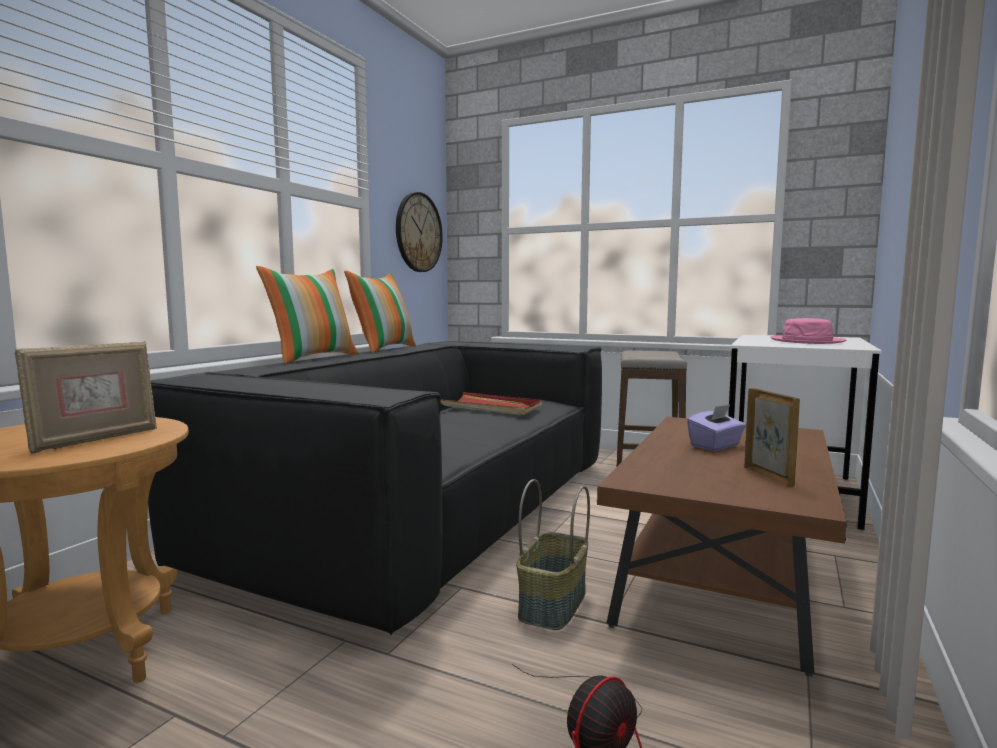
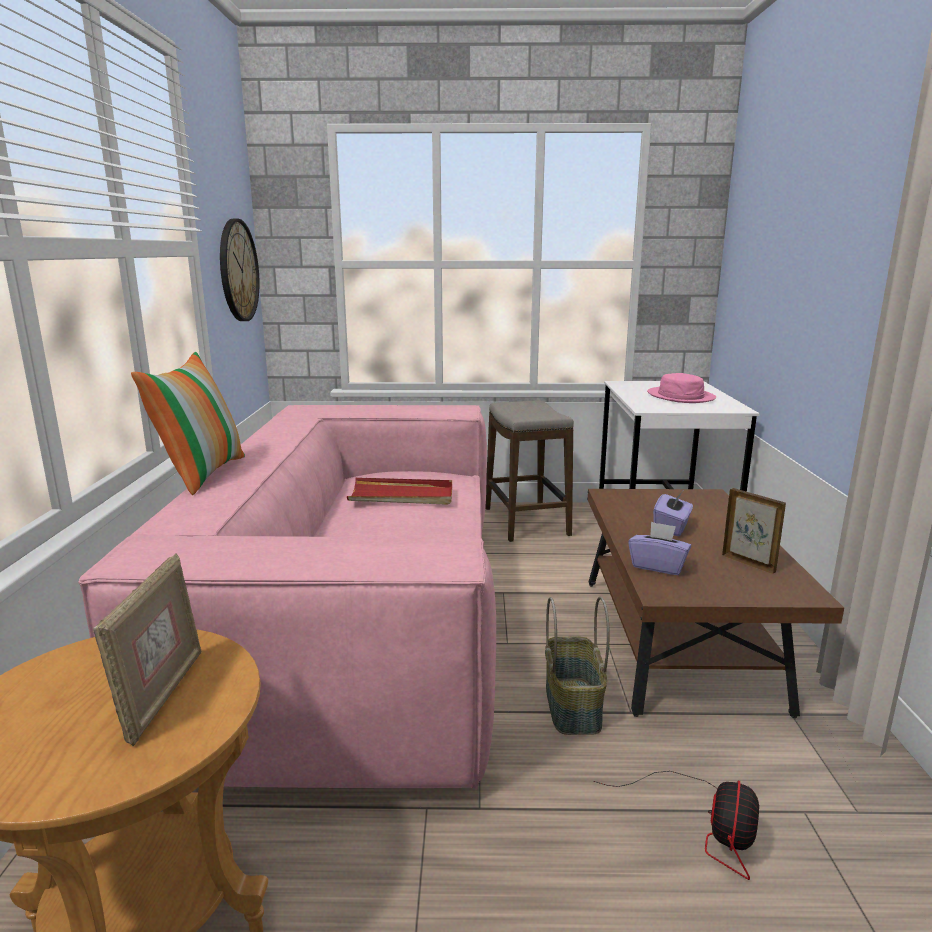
camera: 25 degrees left, 10 degrees up
(383, 349) = (248, 436): pillow -> none
(430, 507) = (358, 618): black sofa -> pink sofa
(657, 465) = (658, 566): none -> purple tissue box

